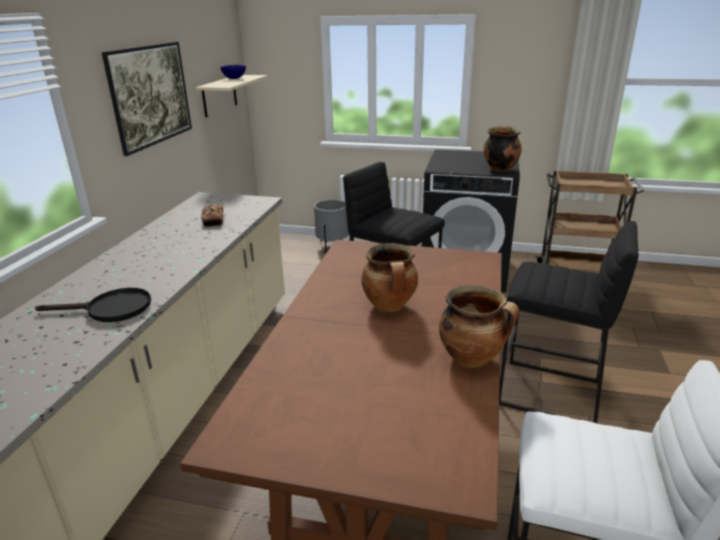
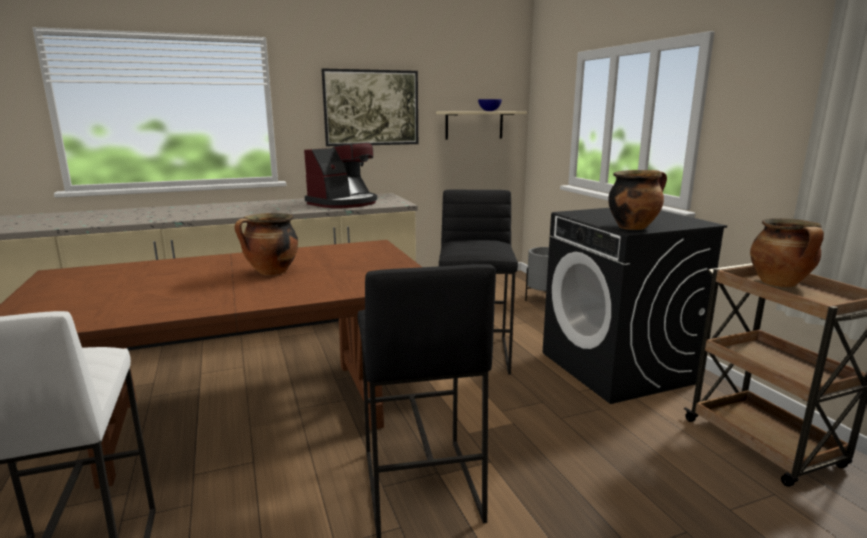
camera: 55 degrees right, 10 degrees down
(110, 309) = (181, 215): black frying pan -> none
(213, 219) = (343, 203): bread -> coffee machine
(472, 359) = (193, 308): cooking pot -> cooking pot (780, 284)

